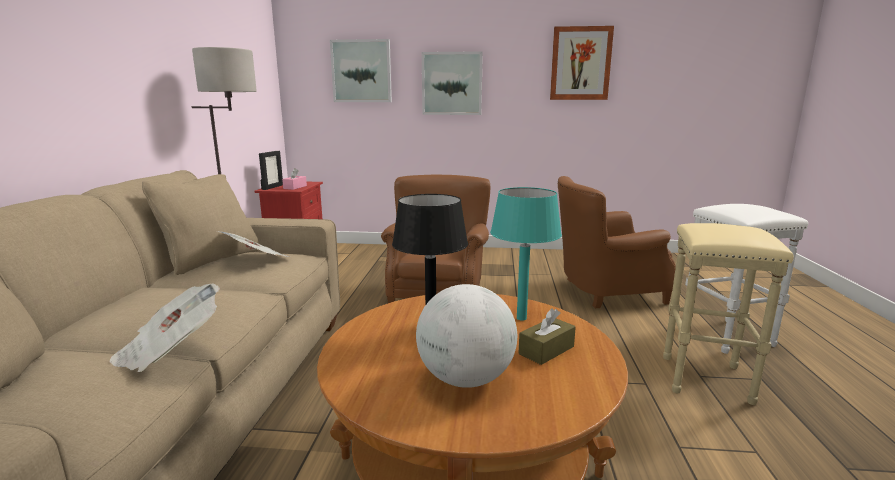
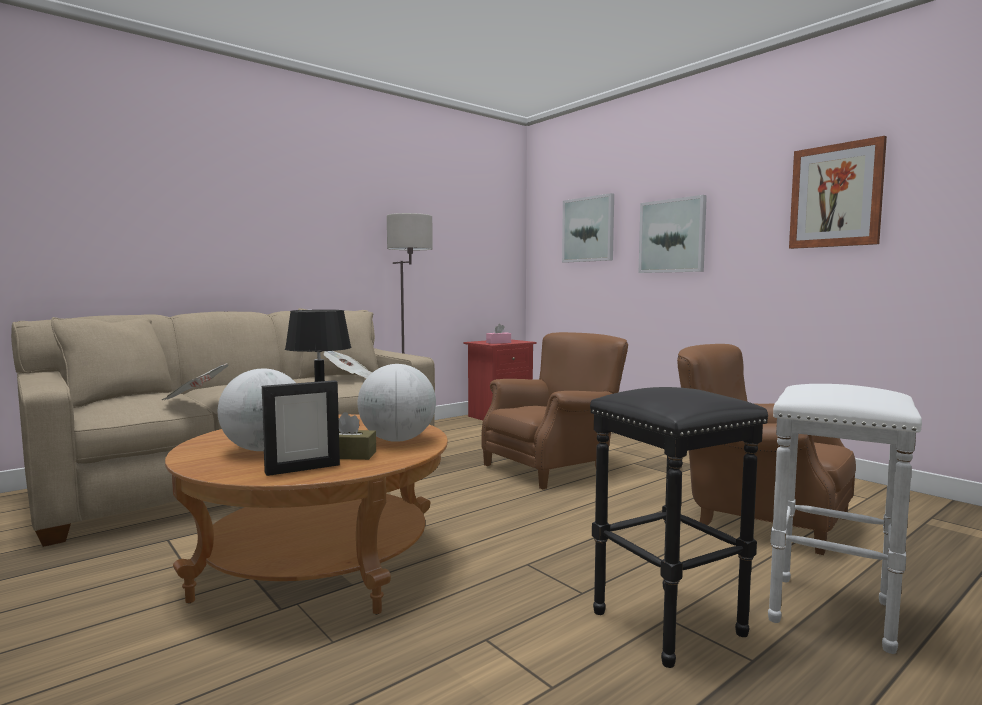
camera: 45 degrees right, 10 degrees down
(272, 187) = (483, 341): picture frame -> picture frame (303, 468)
(522, 318) = (397, 440): turquoise table lamp -> globe
(708, 380) = (668, 625): beige stool -> black stool

